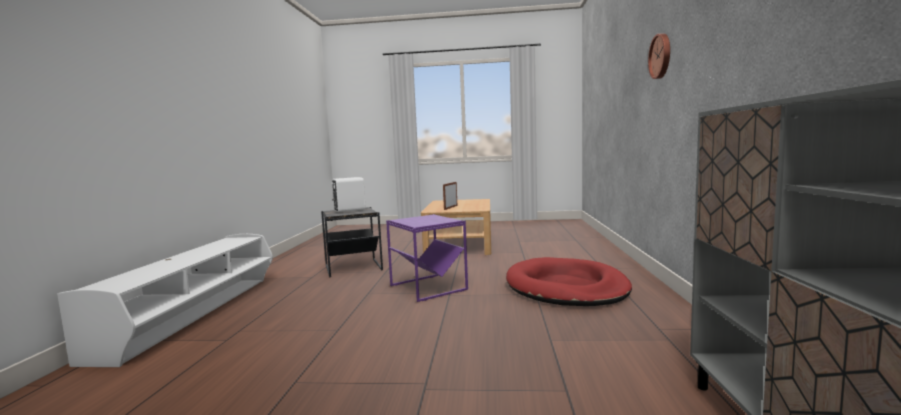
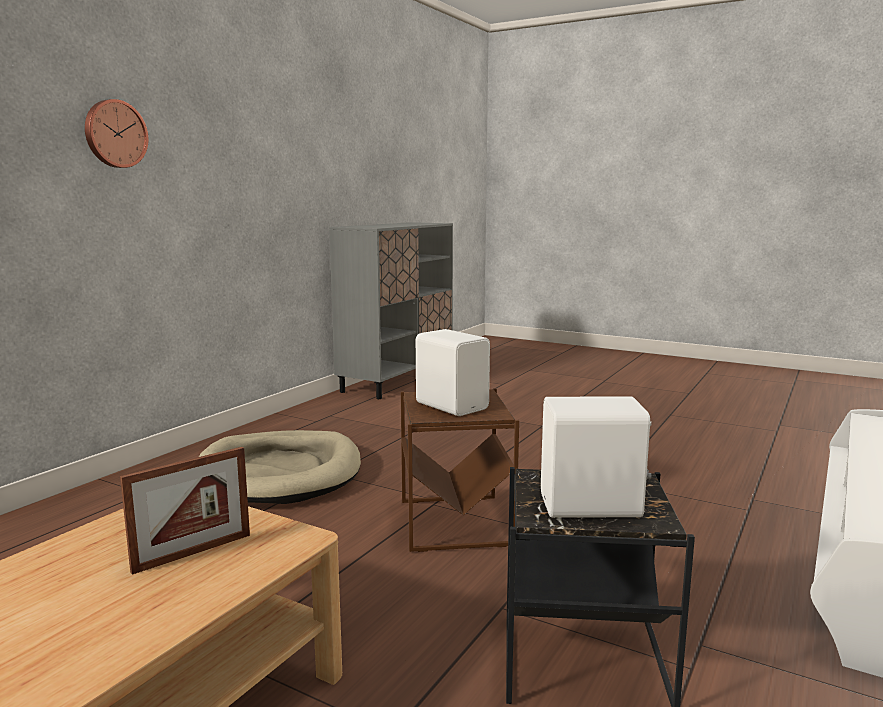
camera: 155 degrees left, 5 degrees up
(425, 219) = (452, 406): none -> white speaker
(428, 287) = (454, 523): purple side table -> brown side table
(566, 288) = (279, 473): red dog bed -> beige dog bed

